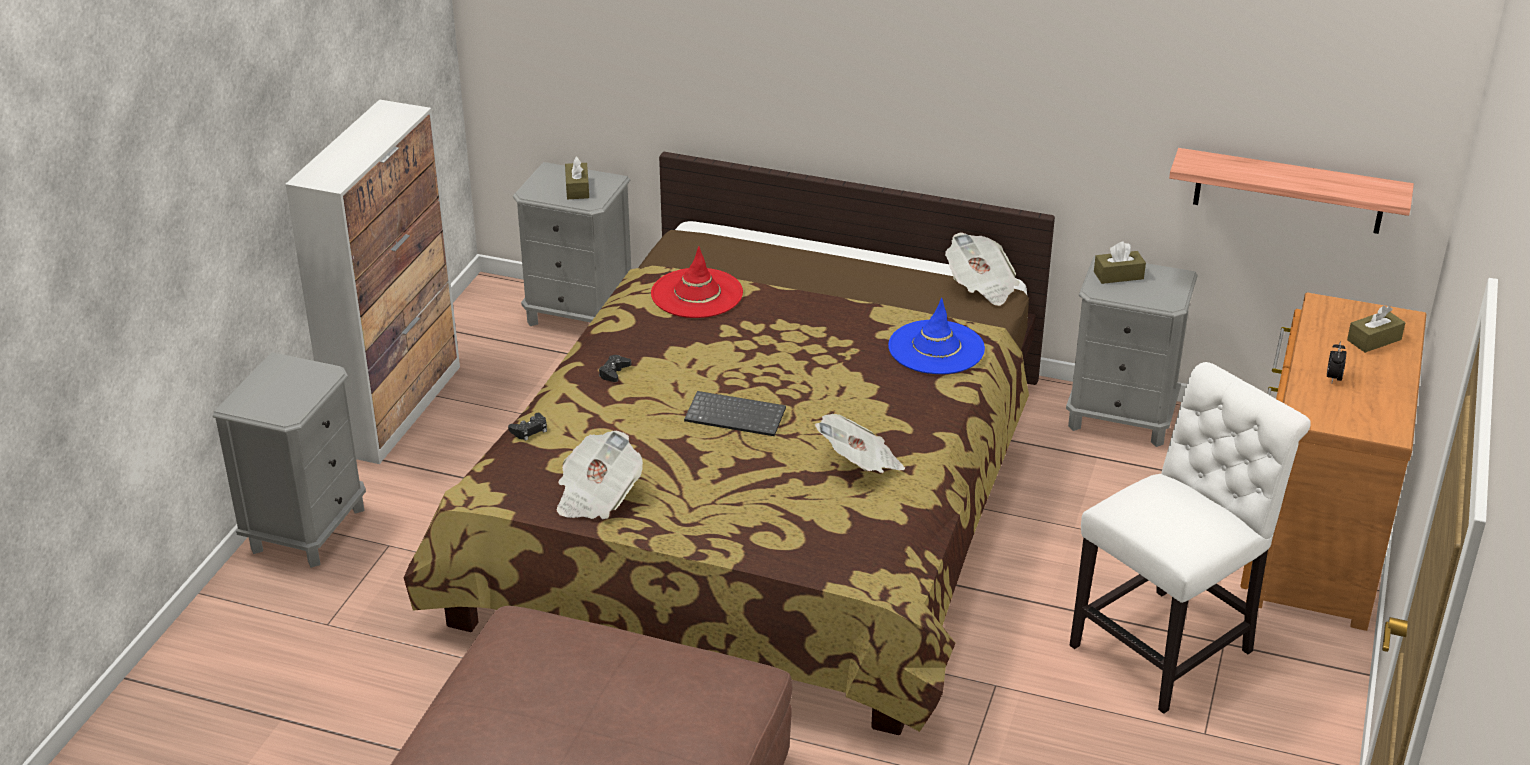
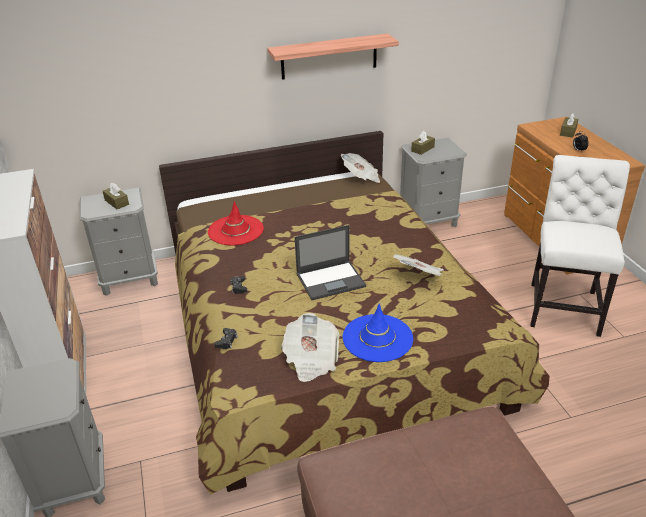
camera: 35 degrees left, 0 degrees up
(737, 415) = (331, 280): keyboard -> laptop
(936, 348) = (381, 209): blue hat -> blue hat (377, 338)
(1289, 191) = (486, 82): shelf -> shelf (329, 56)

